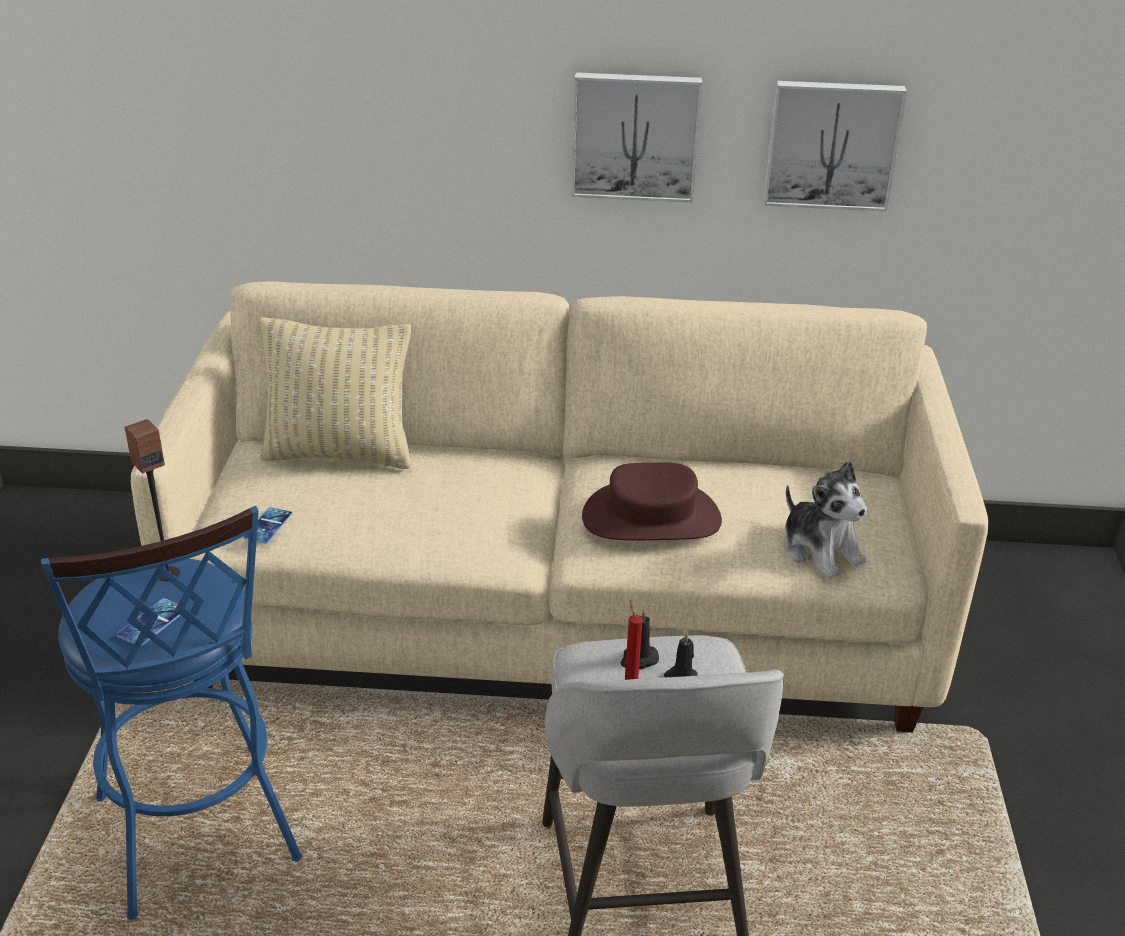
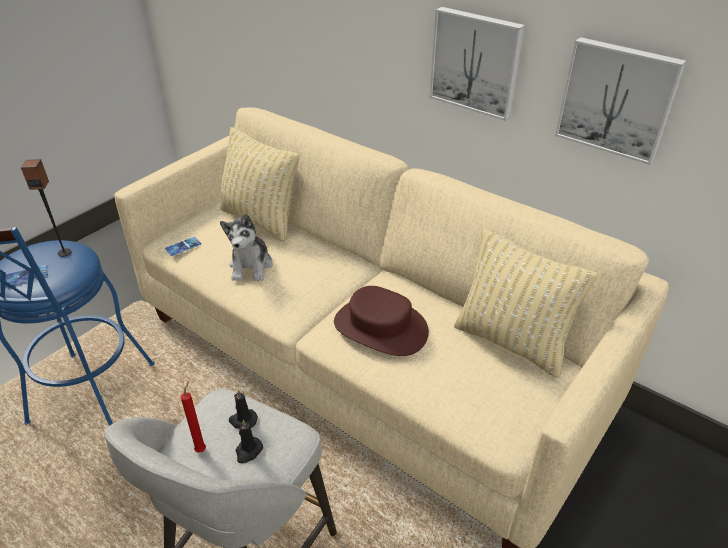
camera: 35 degrees right, 5 degrees up
(804, 477) = (511, 342): none -> beige pillow
(820, 550) = (469, 400): plush toy -> plush toy (251, 266)

